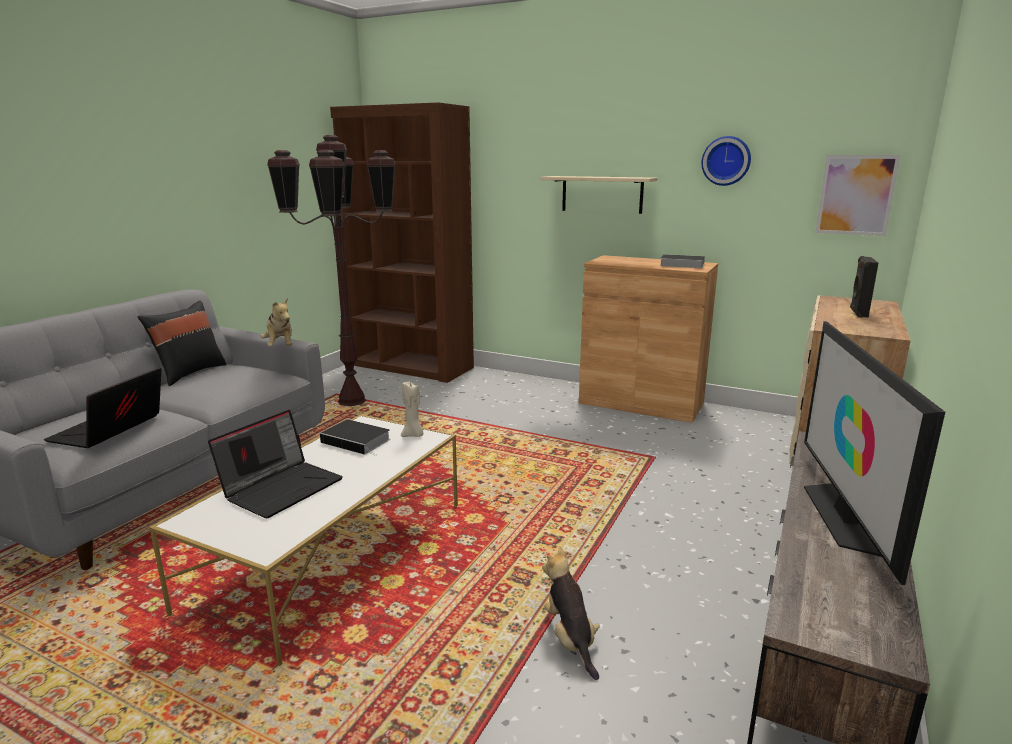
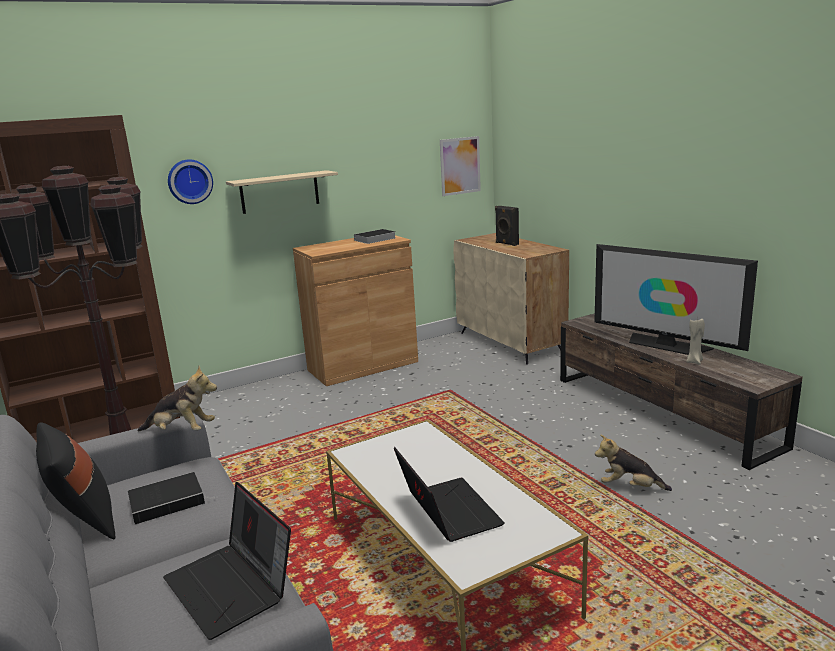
camera: 55 degrees left, 0 degrees up
(358, 441) = (389, 461): book -> book (169, 501)
(413, 435) = (408, 435): beige candle -> beige candle (694, 361)
(726, 161) = (377, 150): wall clock -> wall clock (189, 181)

